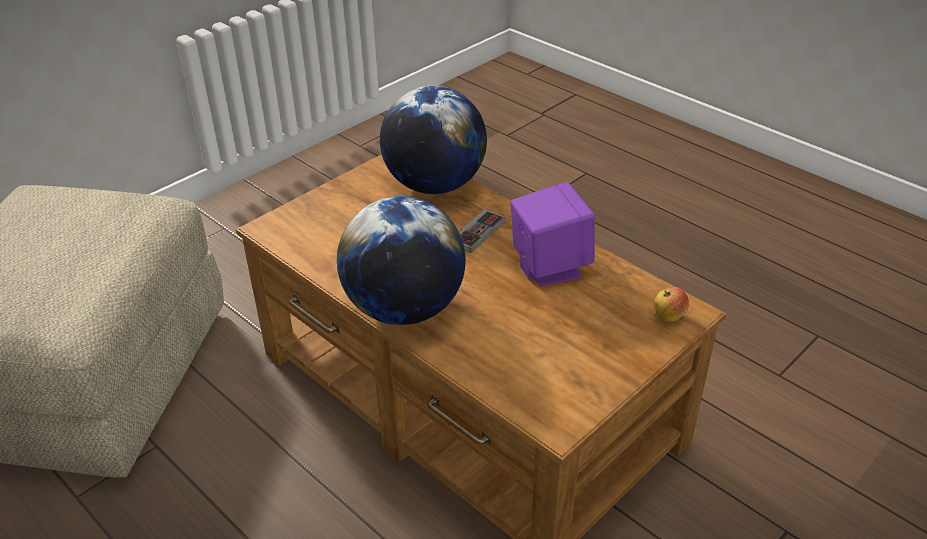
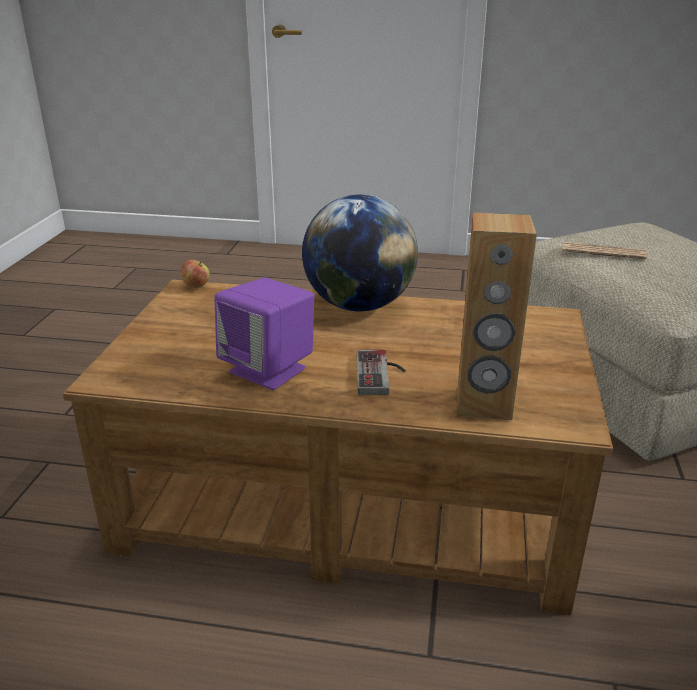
camera: 145 degrees right, 10 degrees down
(65, 283) = (603, 252): none -> newspaper
(435, 185) = (483, 405): globe -> brown speaker
(669, 316) = (123, 369): apple -> apple (196, 286)

